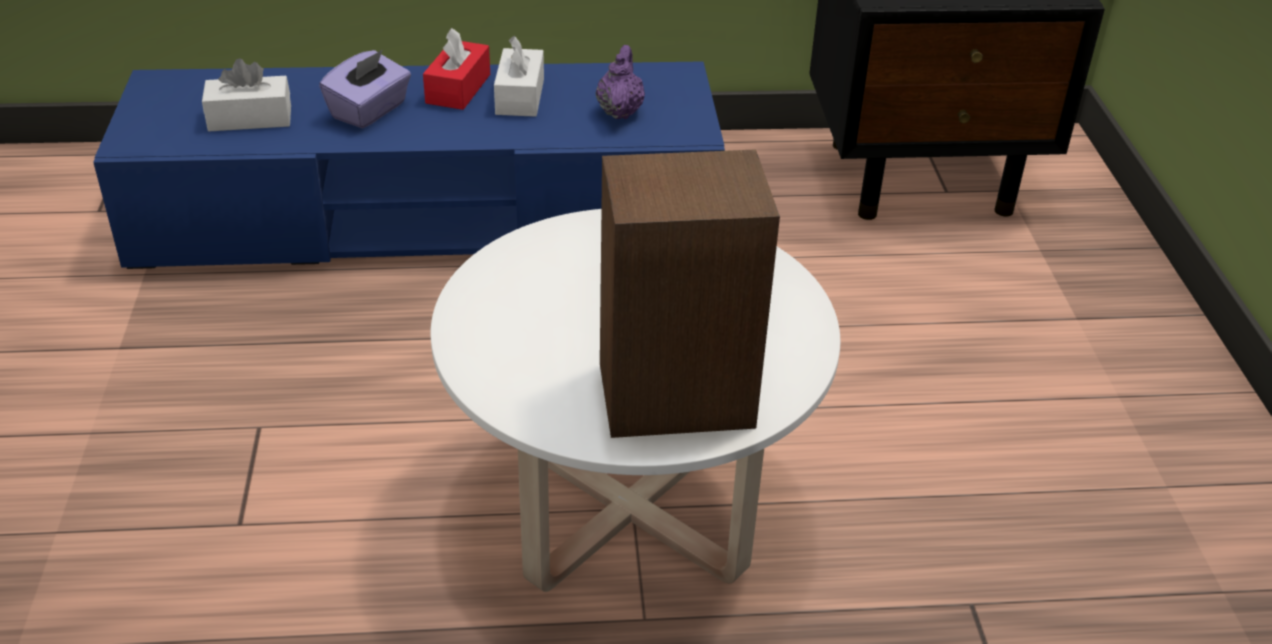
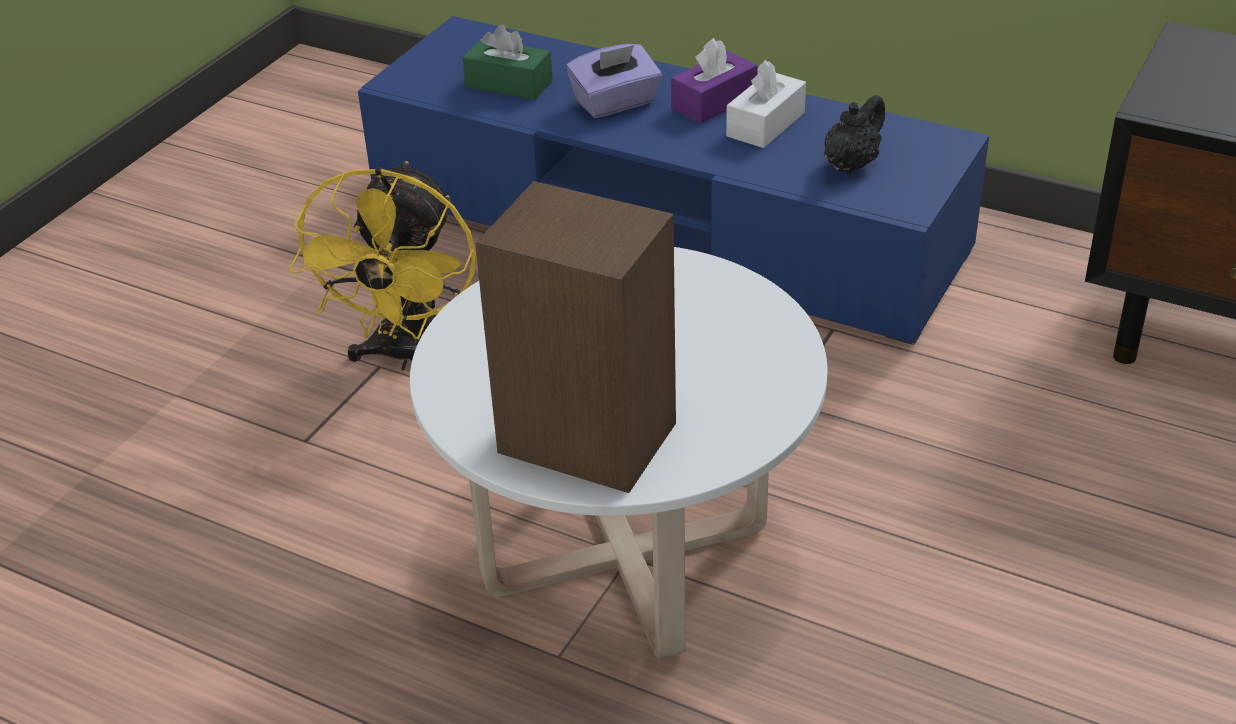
camera: 35 degrees right, 0 degrees up
(250, 118) = (509, 84): white tissue box -> green tissue box
(281, 408) = (408, 356): none -> yellow fan
(458, 89) = (714, 102): red tissue box -> purple tissue box
(620, 111) = (851, 164): purple teapot -> black teapot

